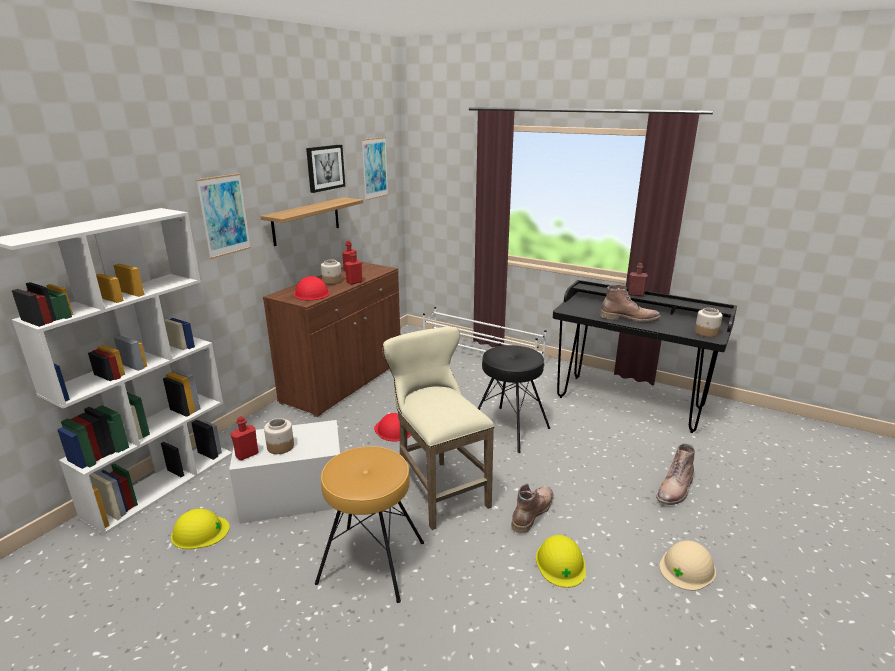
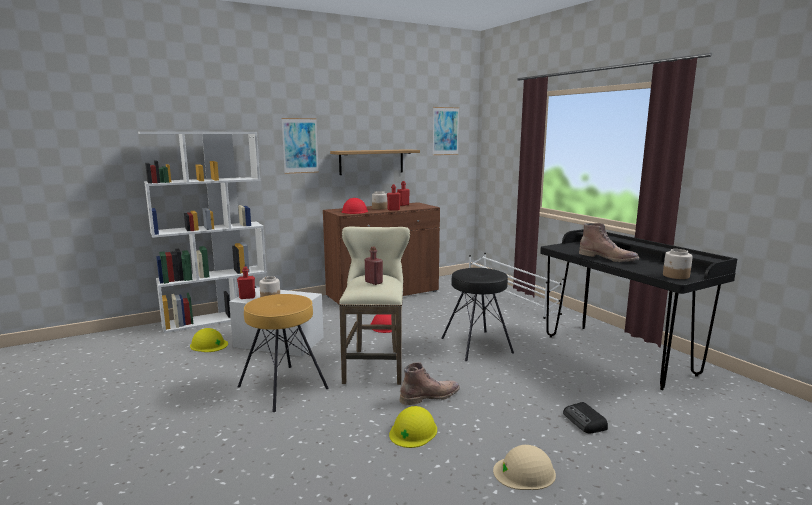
camera: 30 degrees right, 10 degrees down
(325, 168) = (394, 124): picture -> none
(636, 294) = (633, 241): red bottle -> red bottle (373, 282)
(675, 490) = (585, 421): brown boot -> radio

